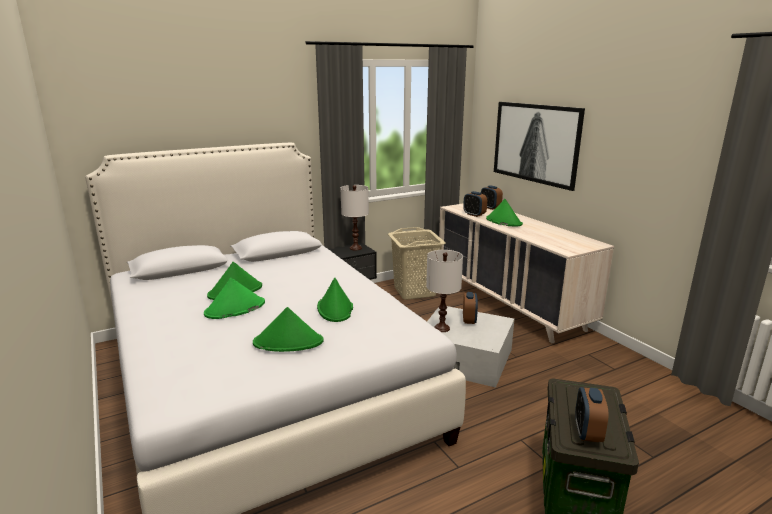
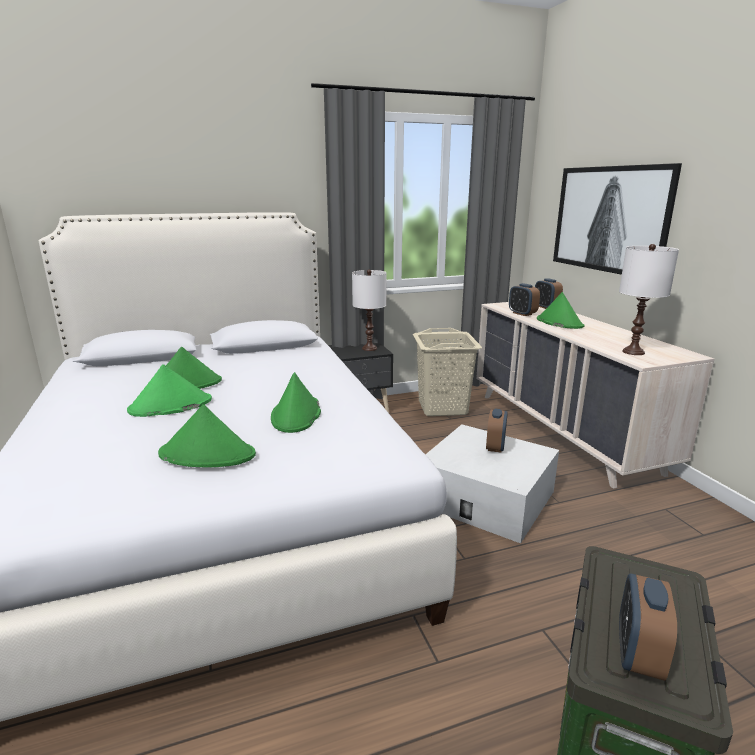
camera: 10 degrees right, 0 degrees up
(442, 328) = (455, 455): white table lamp -> white table lamp (633, 352)

